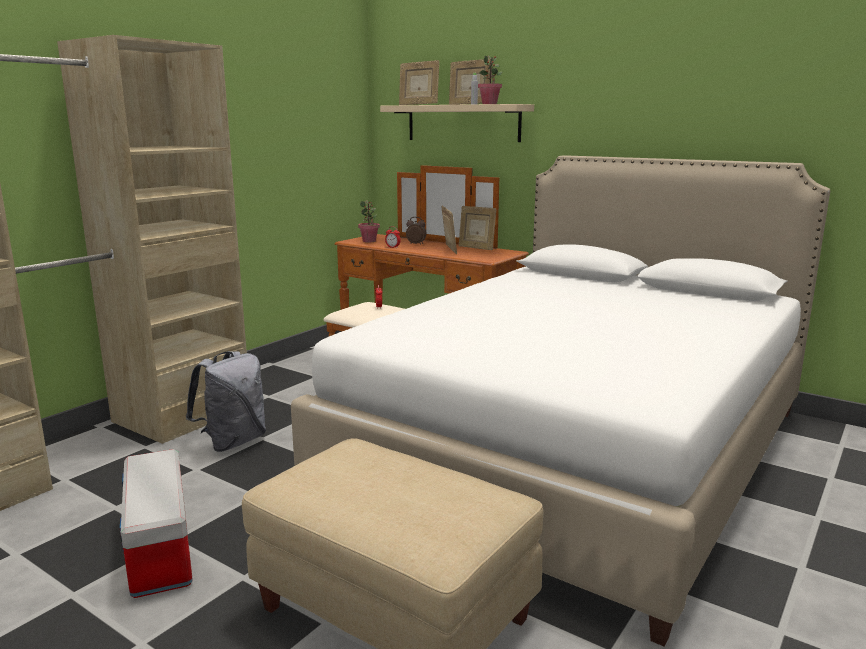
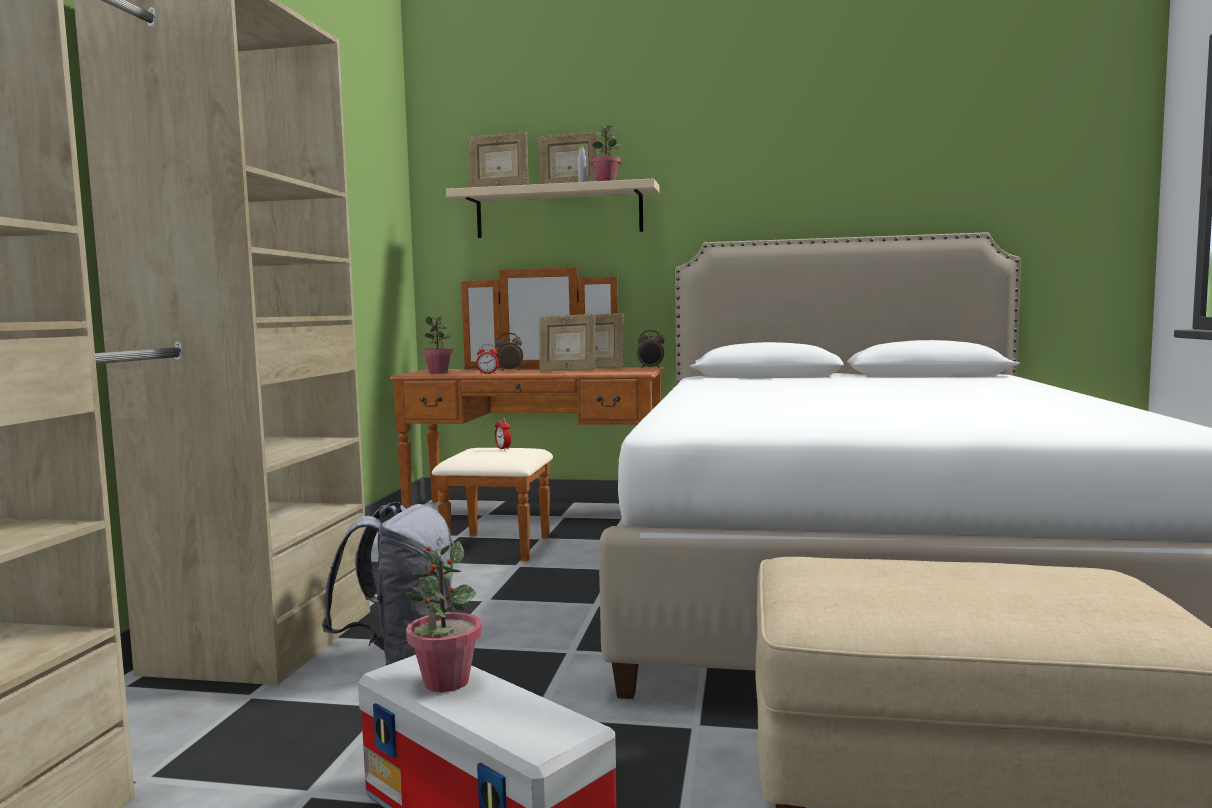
camera: 25 degrees left, 10 degrees down
(151, 471) = (445, 682): none -> potted plant
(449, 250) = (567, 371): picture frame -> picture frame turned 150 degrees clockwise
(513, 253) = (651, 368): none -> alarm clock

